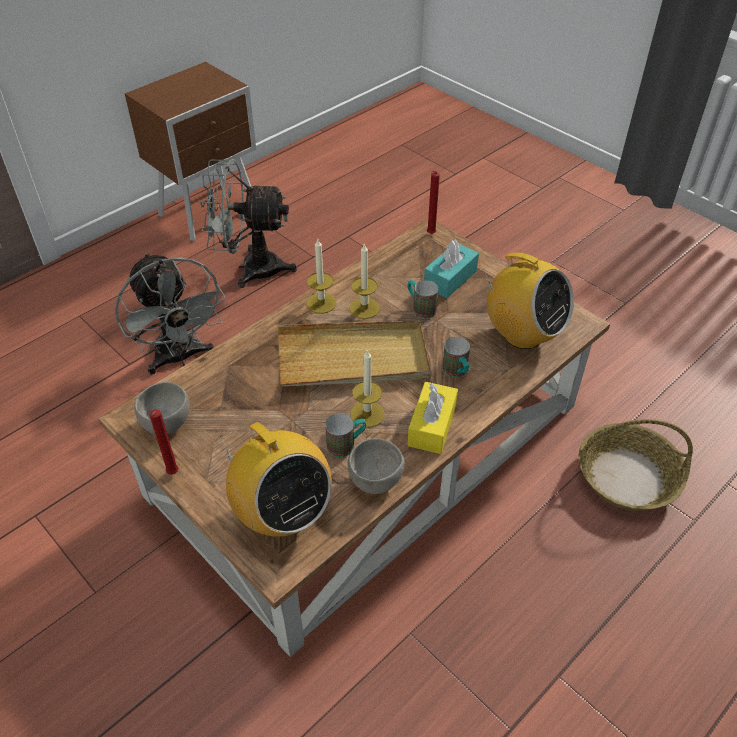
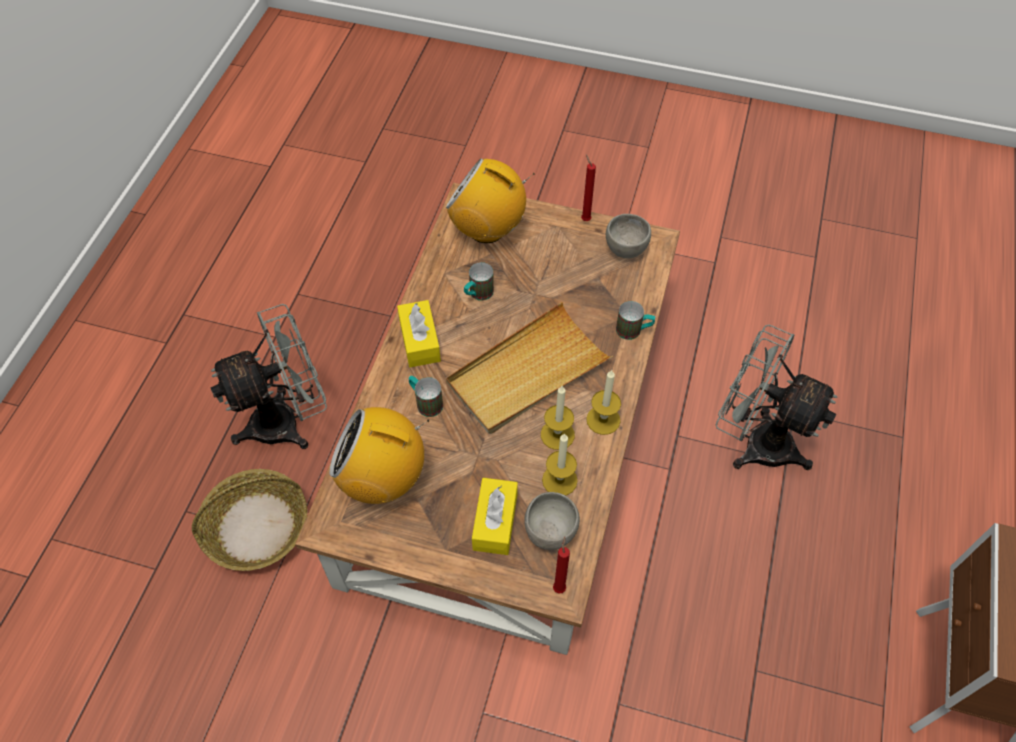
camera: 150 degrees right, 10 degrees up
(250, 268) = (808, 604): grey fan -> grey fan (288, 420)
(367, 414) = (479, 326): candle -> candle (559, 480)
(377, 481) = (436, 279): grey bowl -> grey bowl (549, 532)
(420, 308) = (502, 463): mug -> mug (634, 331)
(450, 279) = (495, 522): turquoise tissue box -> yellow tissue box

